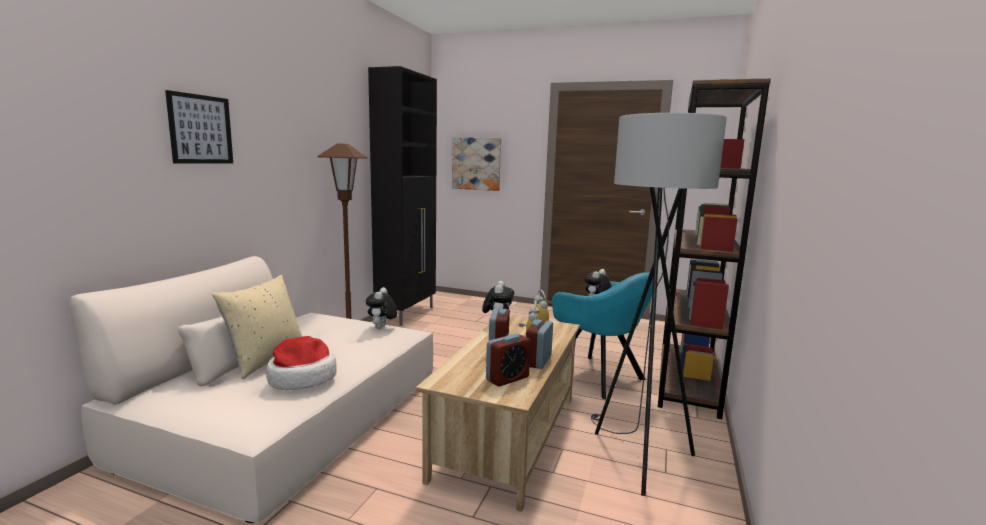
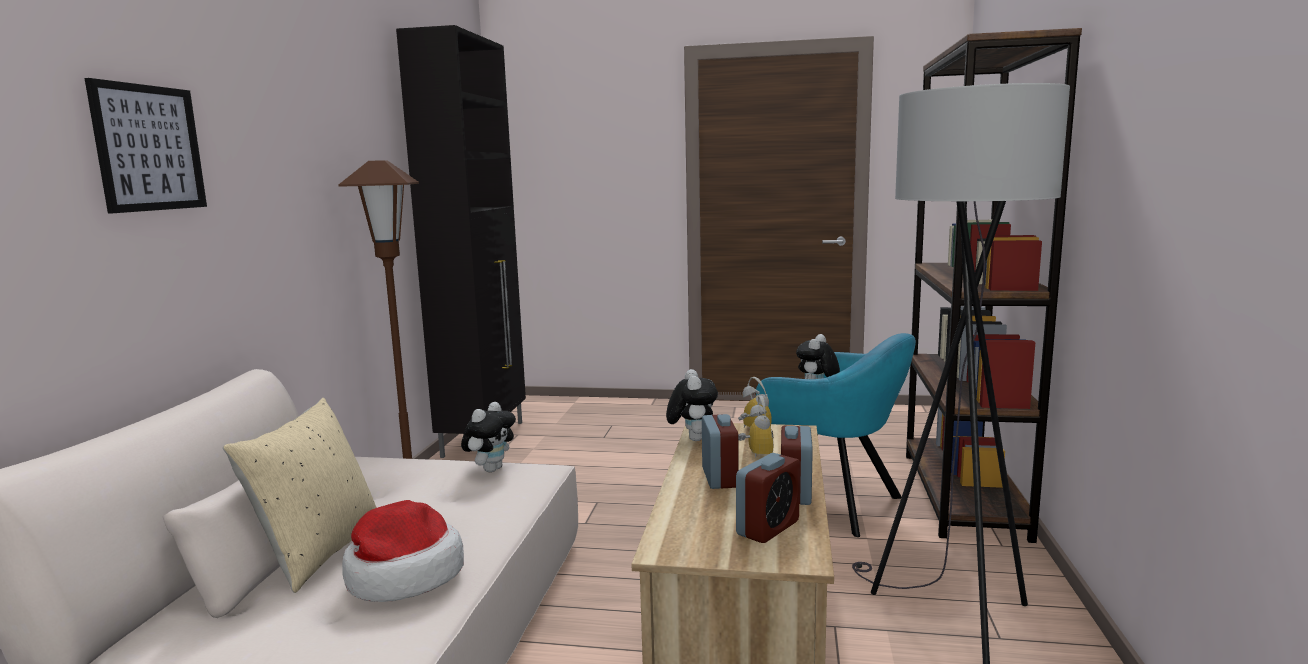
camera: 10 degrees left, 0 degrees up
(381, 328) = (491, 469): plush toy -> plush toy turned 150 degrees counterclockwise
(476, 163) = (570, 182): picture -> none

